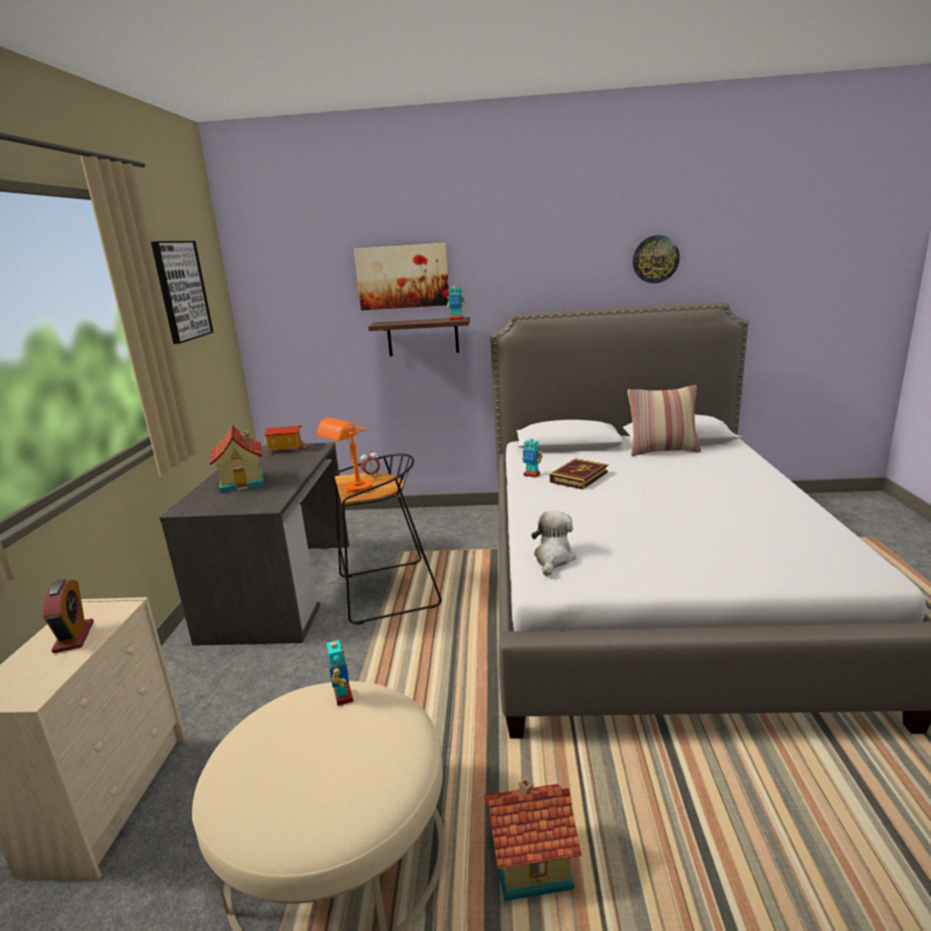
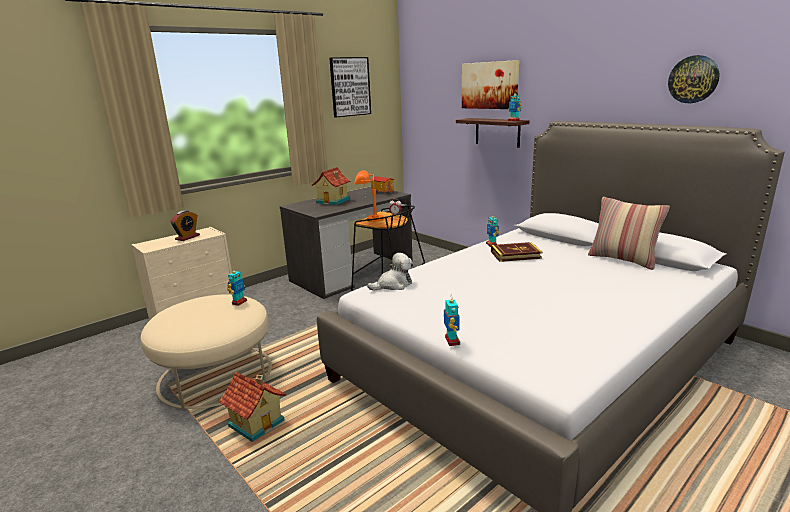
camera: 45 degrees right, 0 degrees up
(742, 585) = (452, 341): none -> toy robot

